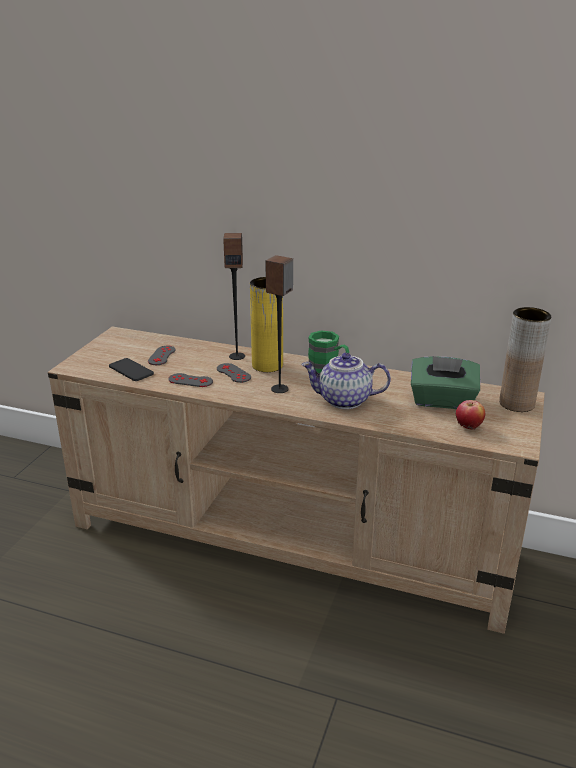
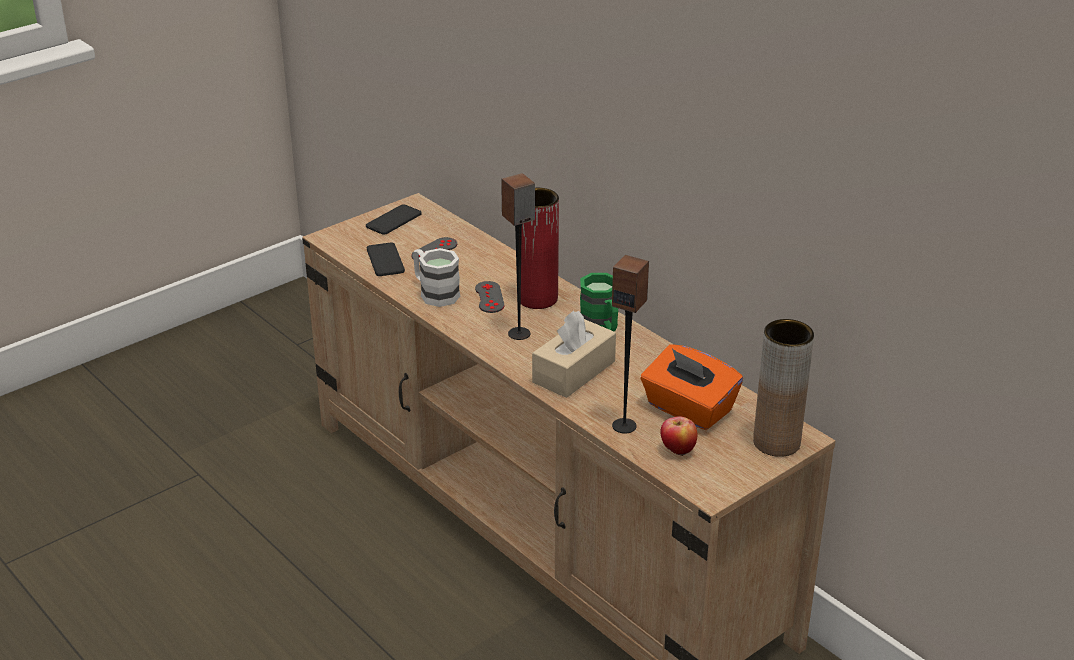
camera: 30 degrees right, 5 degrees up
(111, 345) = (393, 220): none -> phone
(190, 380) = (434, 293): grey game controller -> white mug
(237, 356) = (516, 275): speaker -> speaker (624, 425)
(267, 365) = (537, 298): yellow vase -> red vase
(344, 401) = (574, 372): teapot -> beige tissue box
(442, 401) = (688, 409): green tissue box -> orange tissue box

